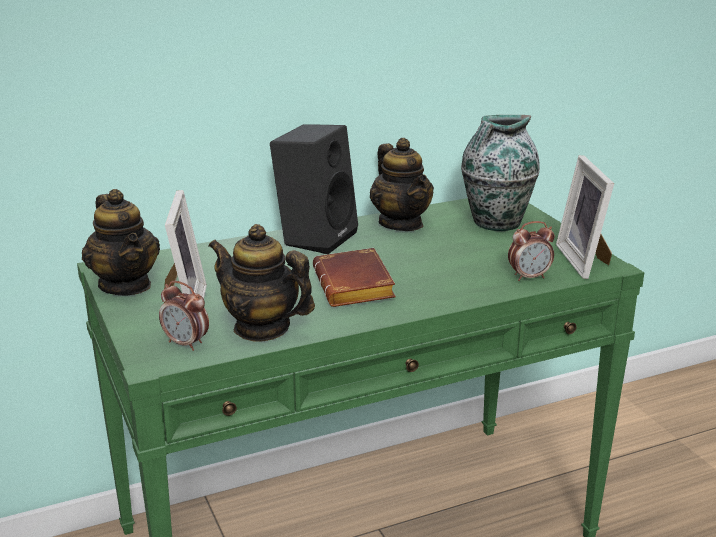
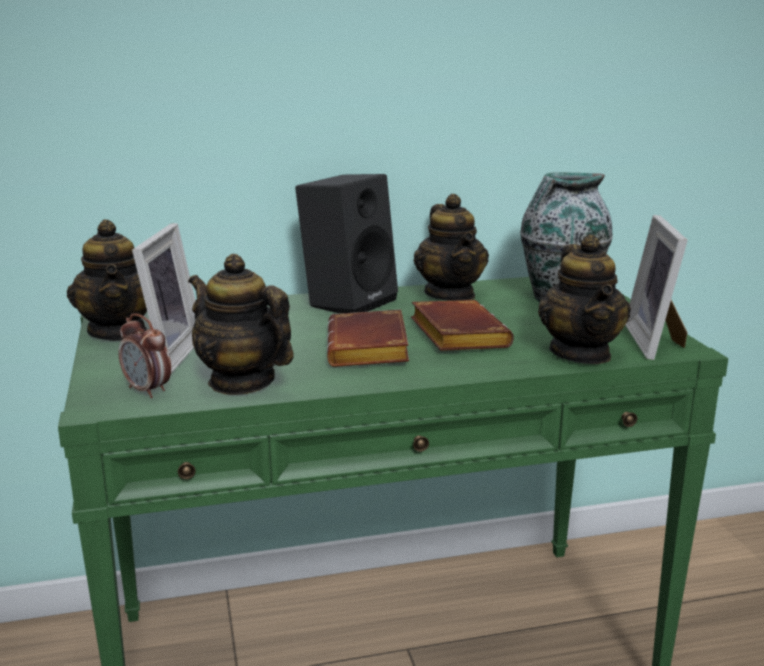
camera: 10 degrees right, 5 degrees down
(421, 266) = (455, 334): none -> brown book
(529, 277) = (581, 353): alarm clock -> teapot

